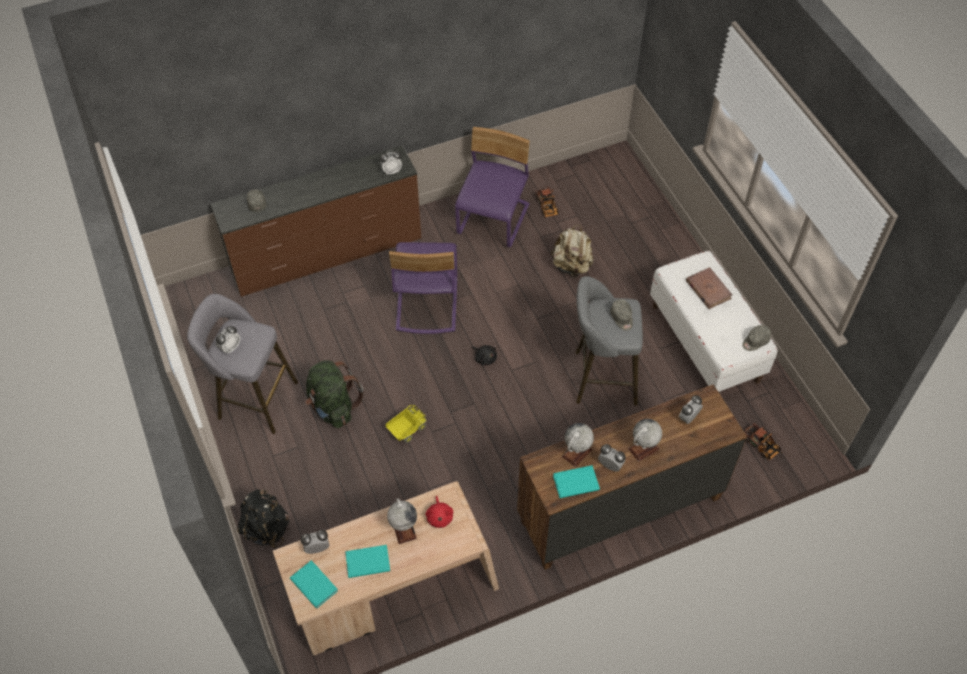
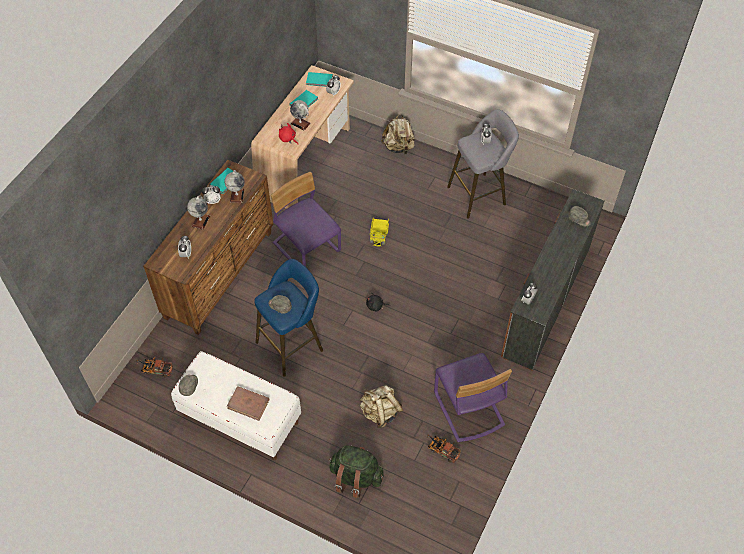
camera: 140 degrees right, 0 degrees up
(267, 528) = (398, 147): black backpack -> beige backpack
(333, 407) = (432, 219): green backpack -> green backpack (355, 477)
(426, 304) = (447, 314): purple chair -> purple chair (307, 248)
(600, 378) = (292, 344): grey stool -> blue stool

